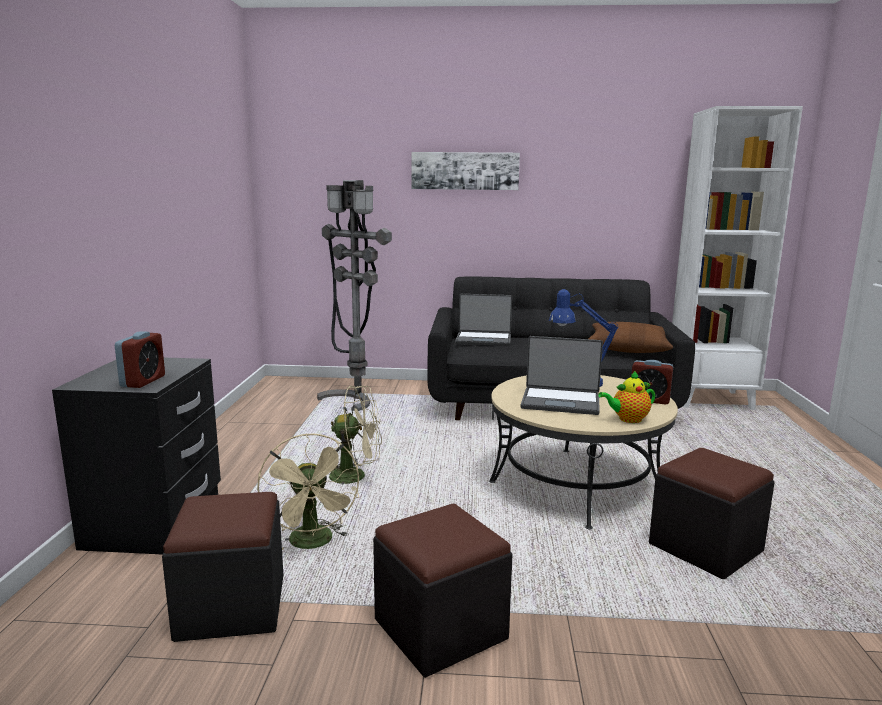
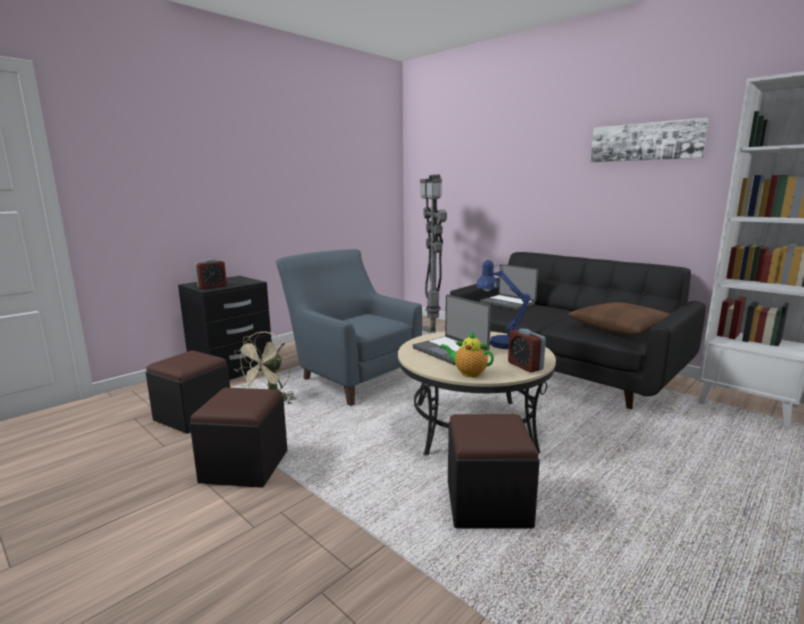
camera: 40 degrees right, 0 degrees up
(356, 476) = (350, 376): beige fan -> blue armchair
(465, 171) = (533, 164): picture -> picture (645, 141)

